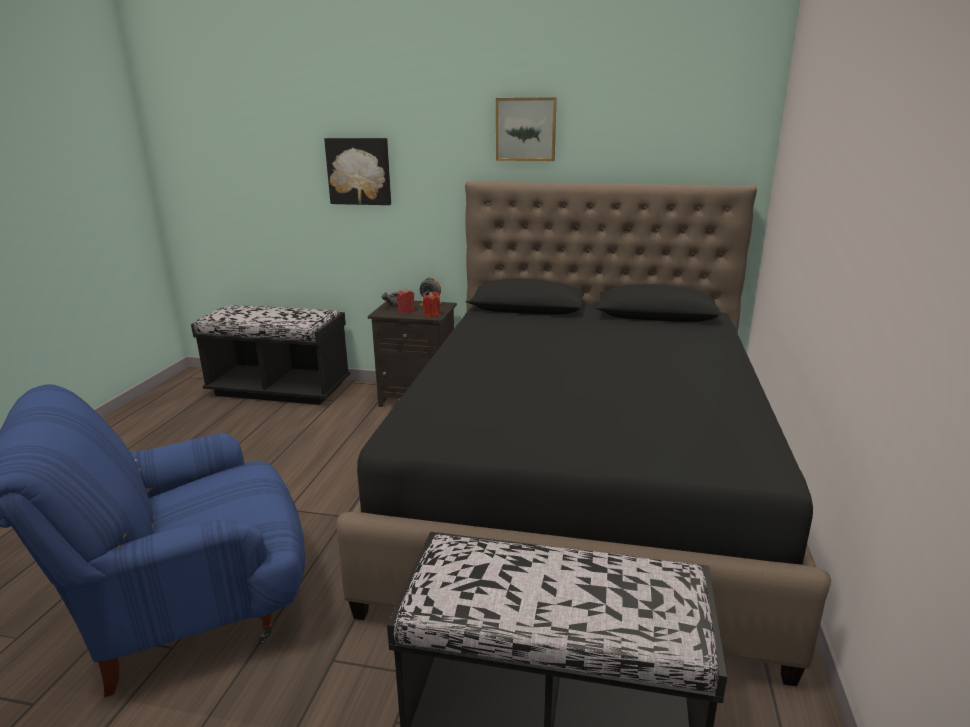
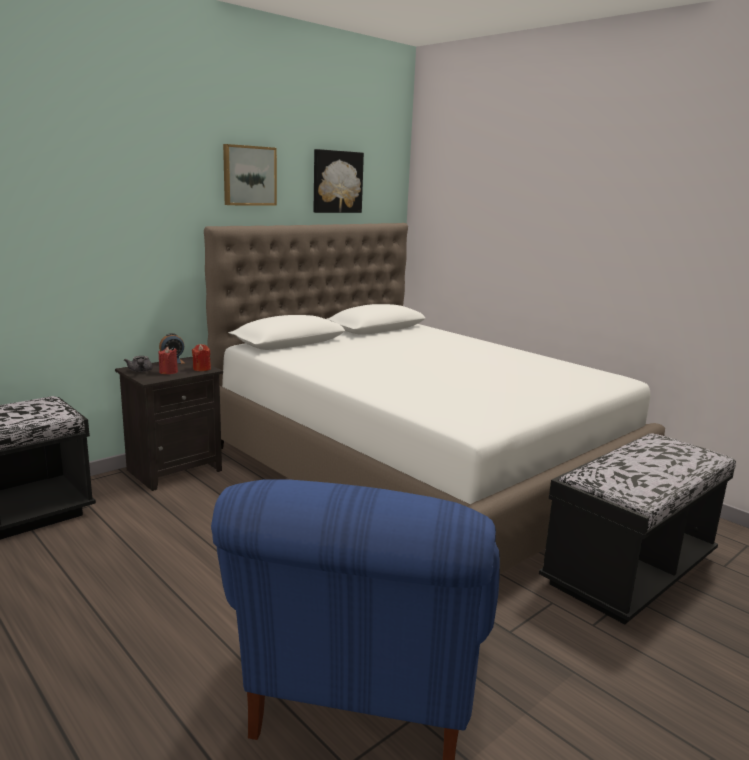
camera: 55 degrees left, 5 degrees down
(359, 171) = (73, 219): picture -> picture (336, 182)
(582, 489) = (418, 471): black bed -> white bed

